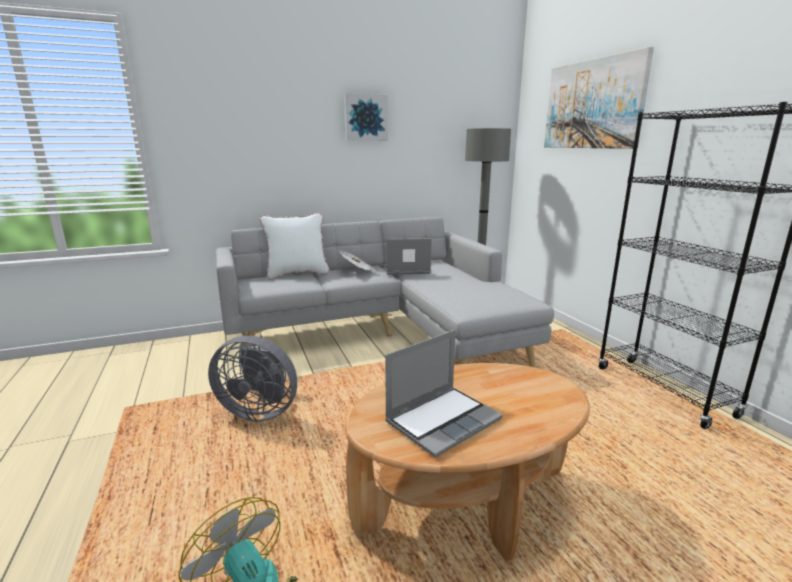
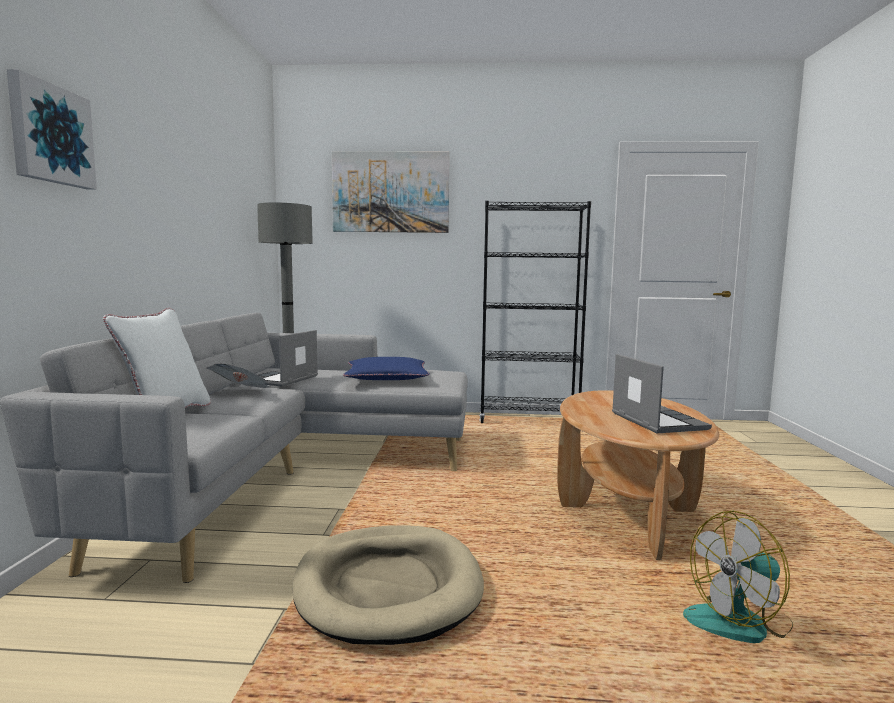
camera: 65 degrees left, 10 degrees down
(259, 411) = (388, 587): grey fan -> beige dog bed
(365, 118) = (176, 167): picture -> picture (50, 134)
(458, 289) = (386, 378): none -> blue pillow

